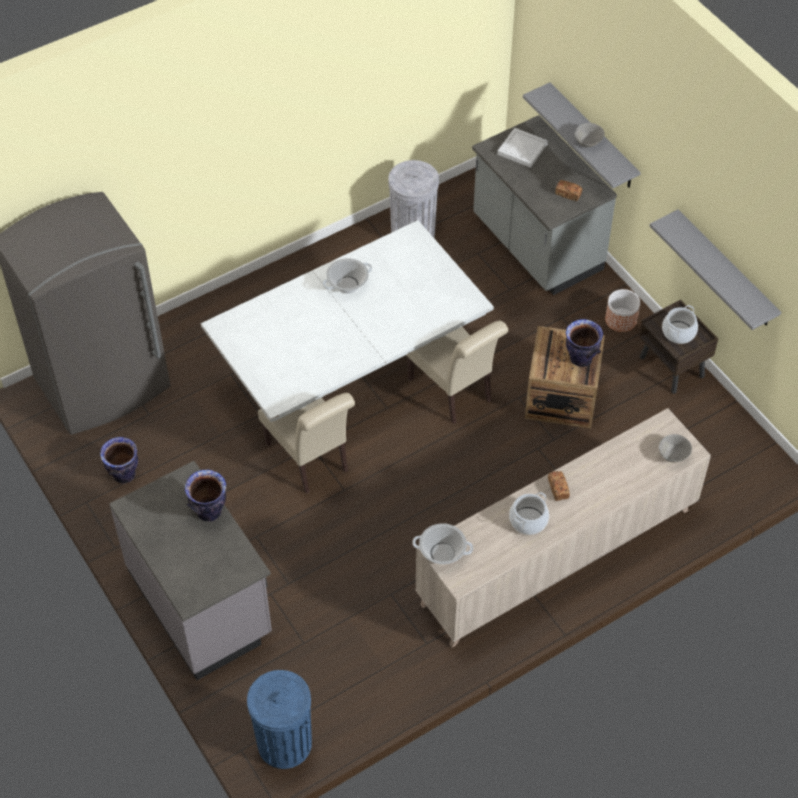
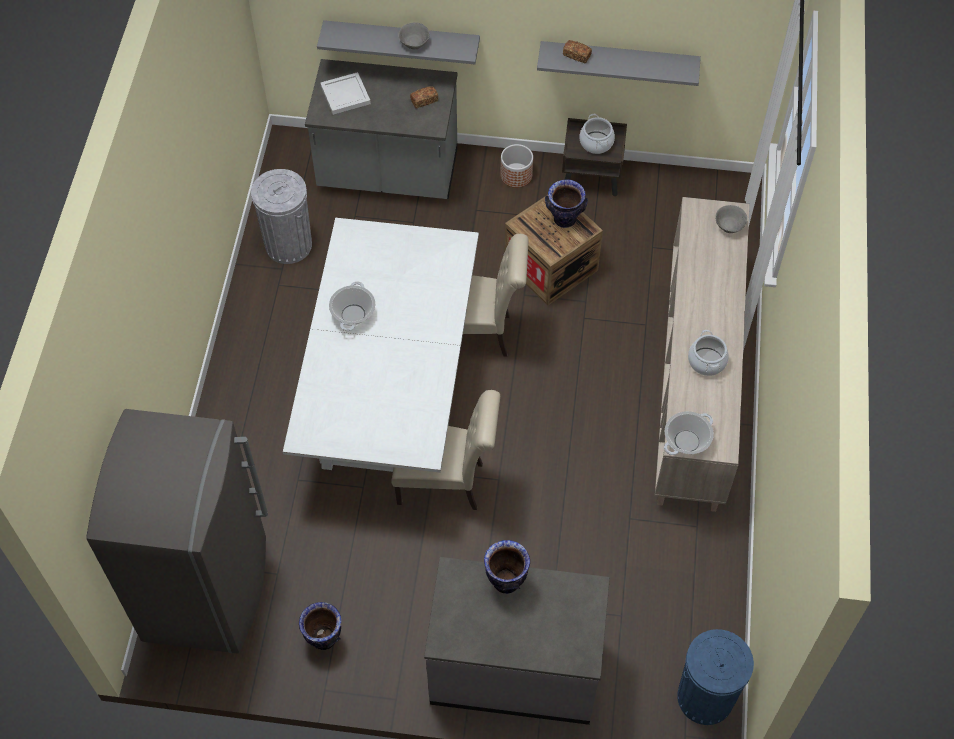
camera: 50 degrees left, 5 degrees up
(558, 489) = (694, 320): bread -> bread (577, 55)

